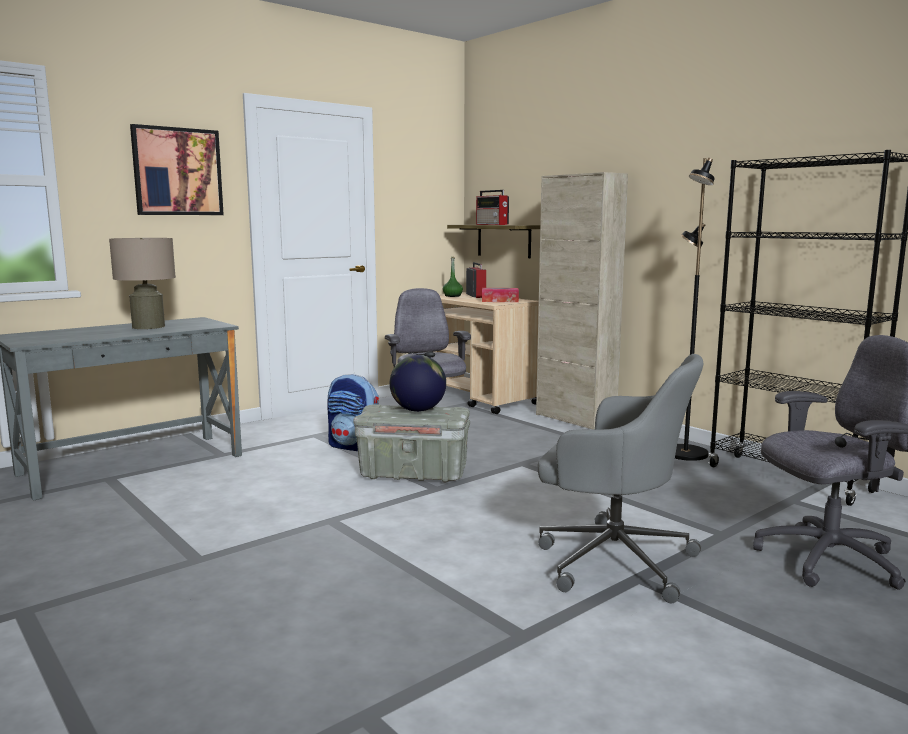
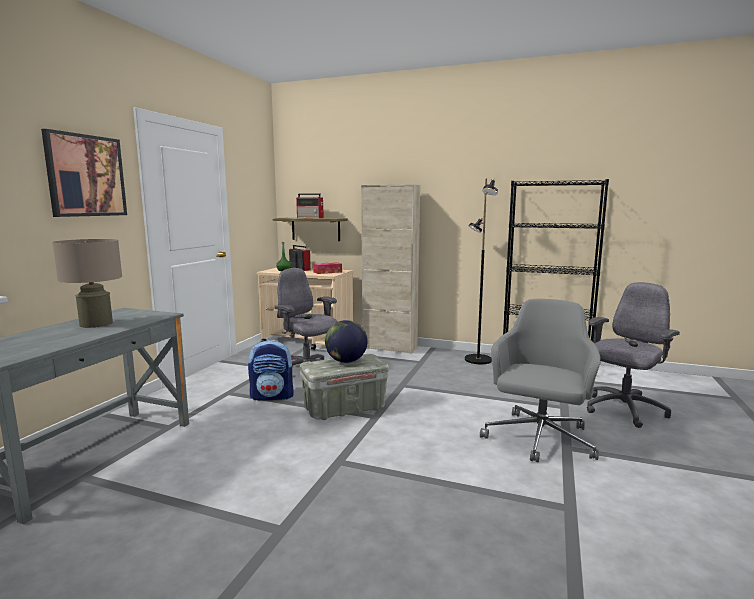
camera: 30 degrees left, 0 degrees up
(611, 560) = (539, 439): grey office chair -> grey office chair turned 60 degrees counterclockwise

